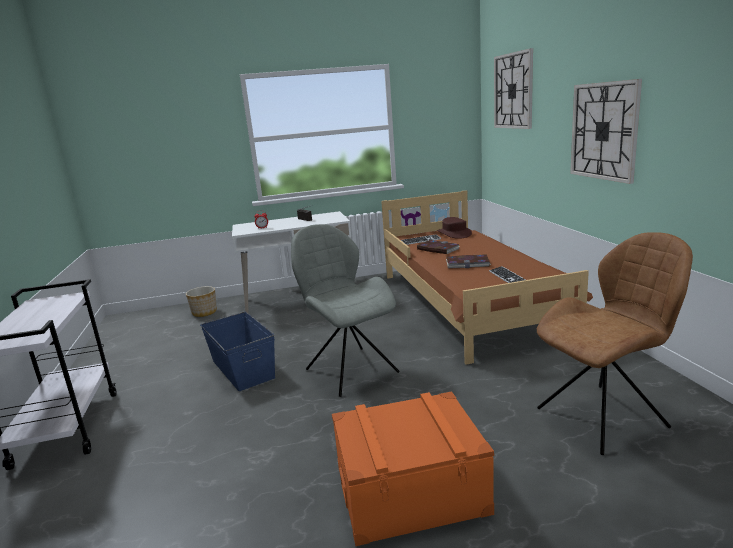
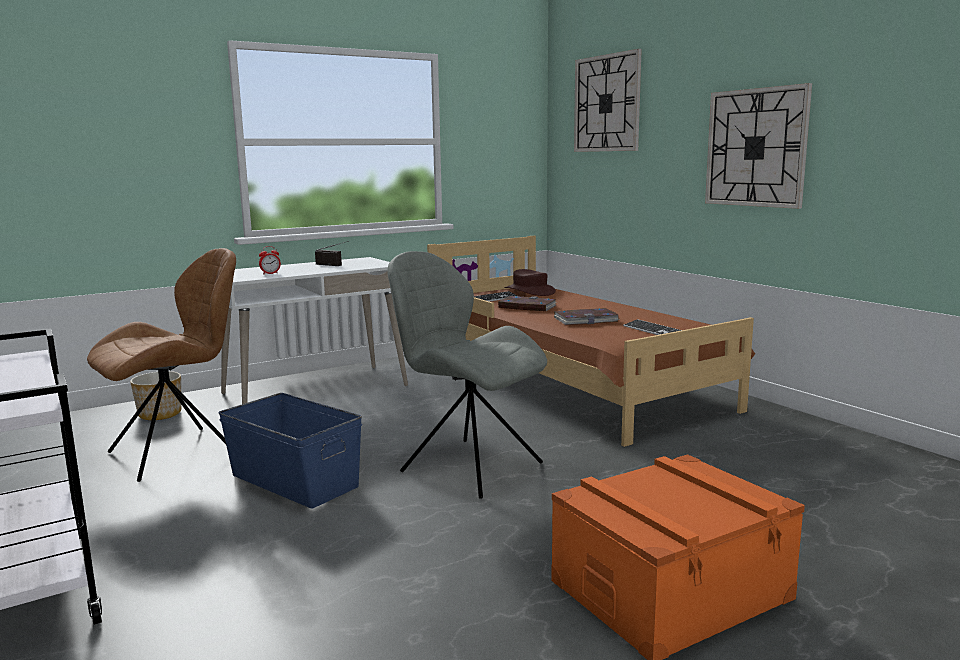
camera: 20 degrees left, 5 degrees down
(604, 416) = (833, 483): brown chair -> brown chair (178, 452)

